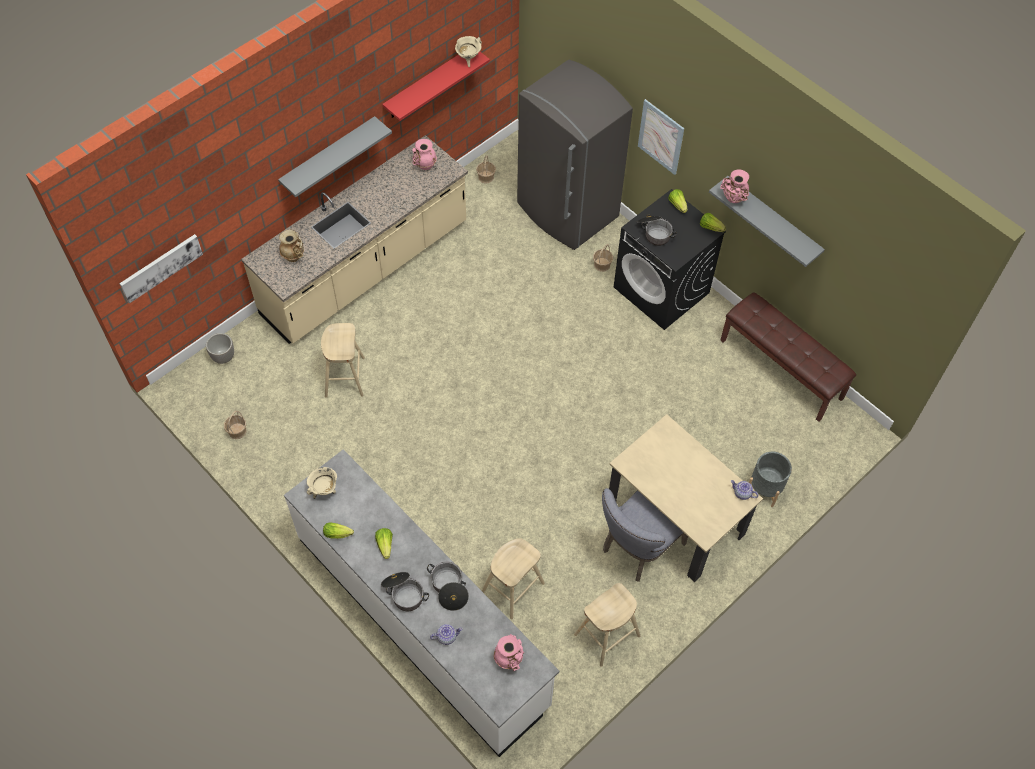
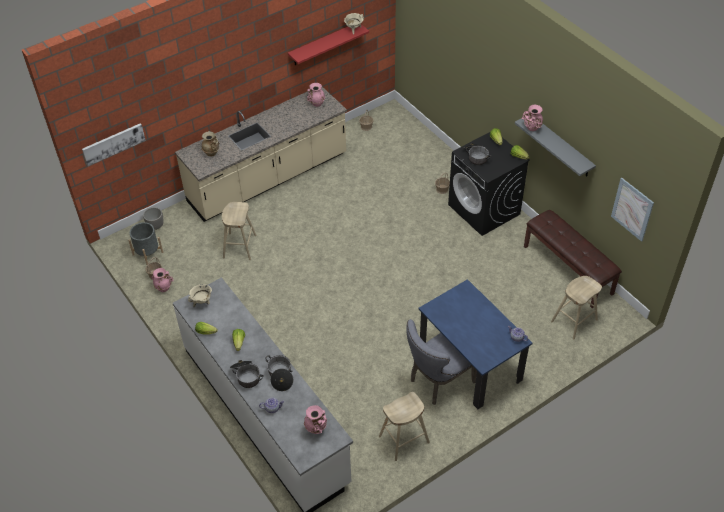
camera: 10 degrees right, 10 degrees down
(252, 450) = (164, 288): none -> pink vase
(328, 156) = (245, 84): grey shelf -> none
(512, 588) = (337, 399): beige stool -> beige stool (574, 321)
(567, 211) = (422, 153): grey fridge -> none
(661, 137) = (486, 89): picture -> picture (632, 209)
(675, 518) = (470, 363): beige dining table -> blue dining table
(765, 488) = (543, 350): grey planter -> grey planter (148, 253)

